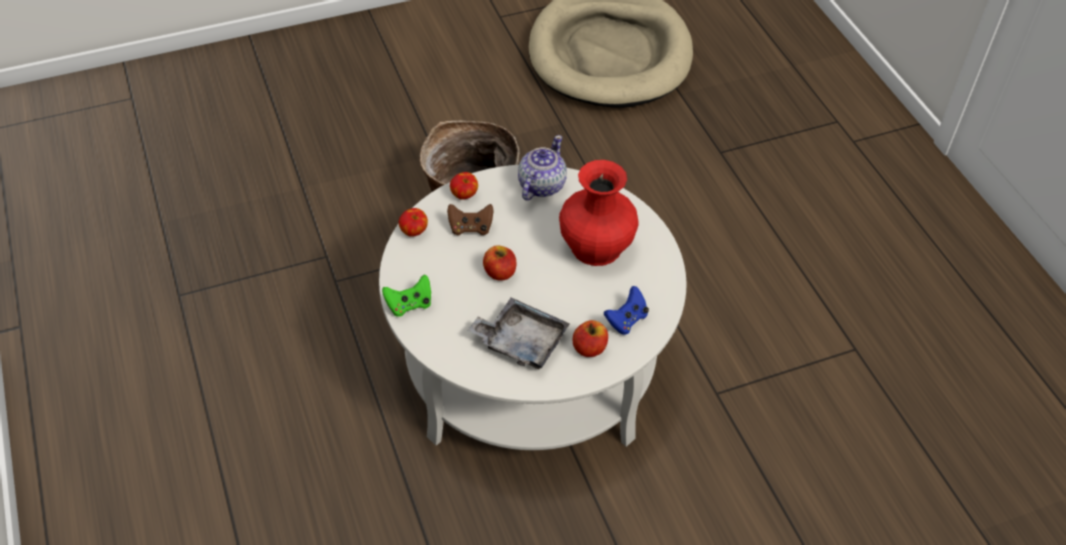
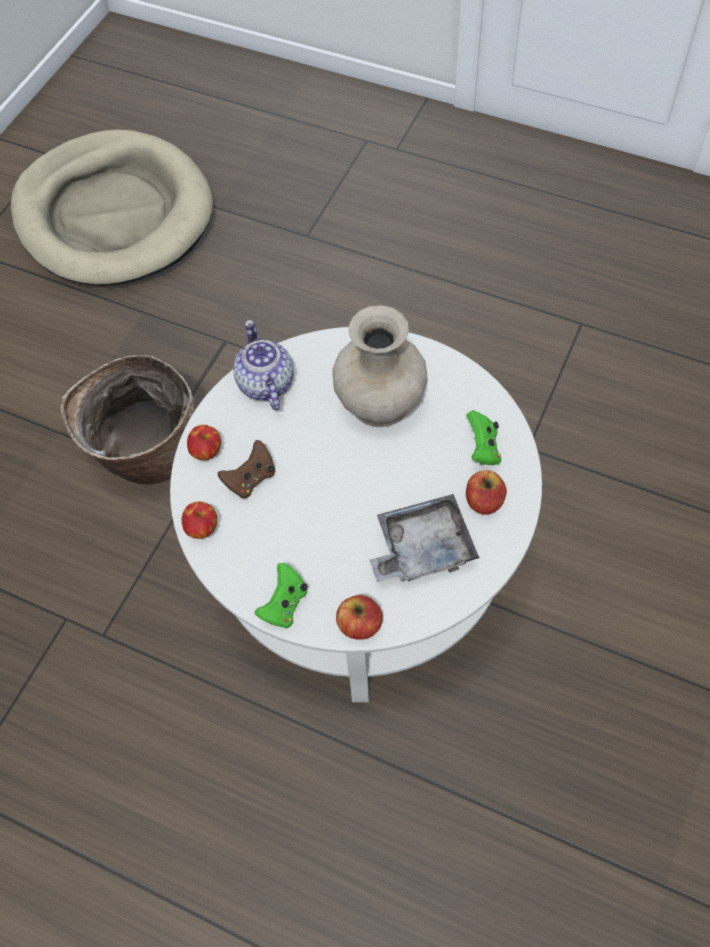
camera: 40 degrees left, 10 degrees up
(500, 272) = (328, 499): apple -> apple (360, 624)
(595, 247) = (379, 403): red vase -> beige vase
(626, 320) = (483, 448): blue game controller -> green game controller

